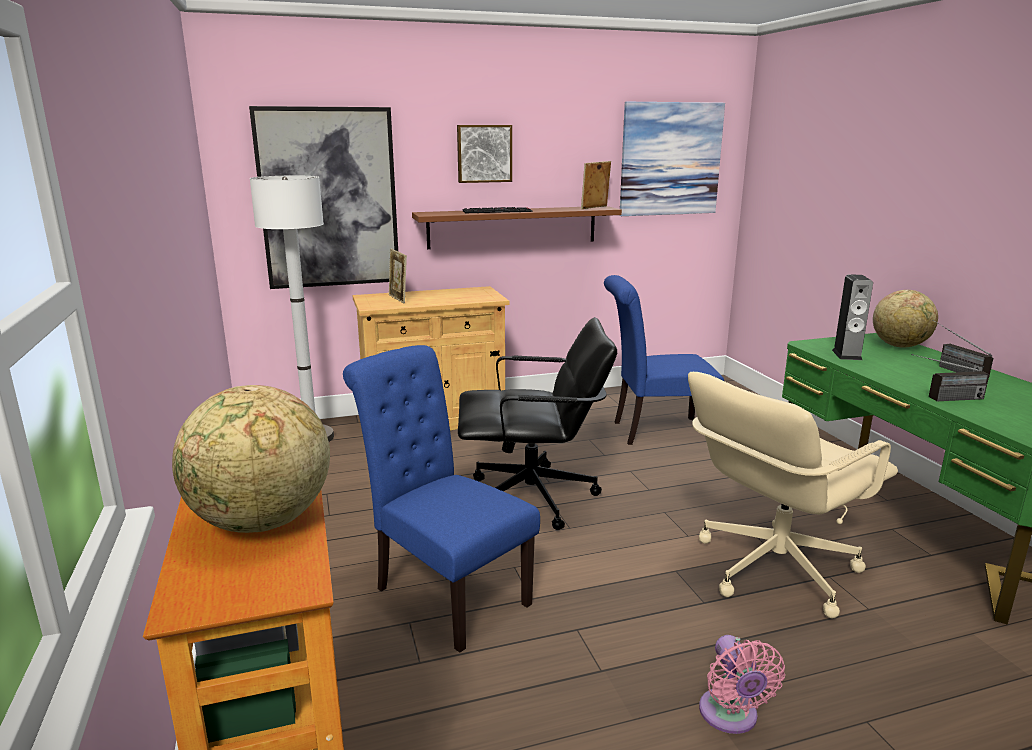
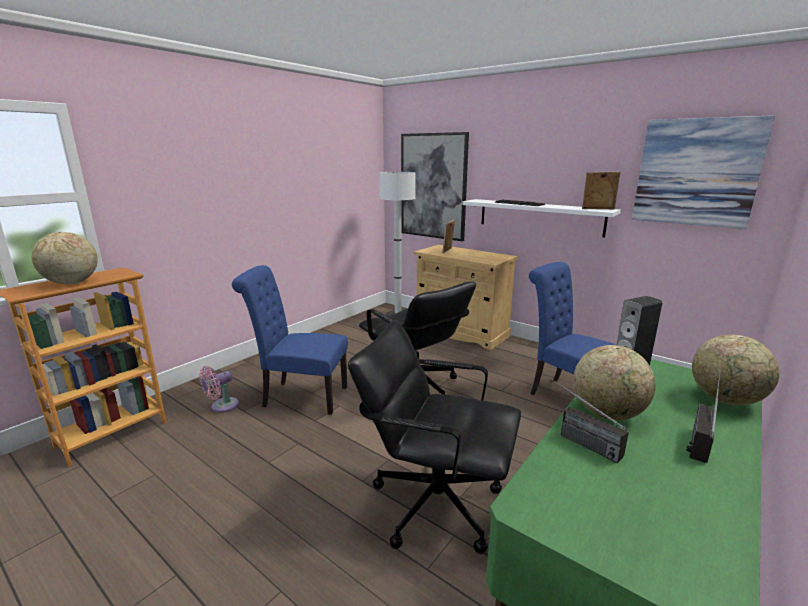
camera: 55 degrees right, 0 degrees up
(444, 592) = (300, 396): blue chair -> blue chair turned 90 degrees counterclockwise
(484, 153) = (524, 162): picture -> none
(513, 227) = (539, 217): brown shelf -> white shelf
(730, 717) = (253, 521): pink fan -> pink fan (222, 406)
(773, 568) = (435, 502): beige office chair -> black office chair
(906, 378) = (607, 413): none -> globe

